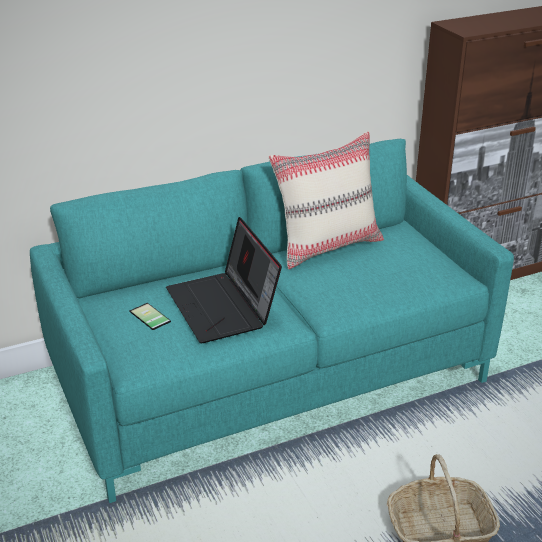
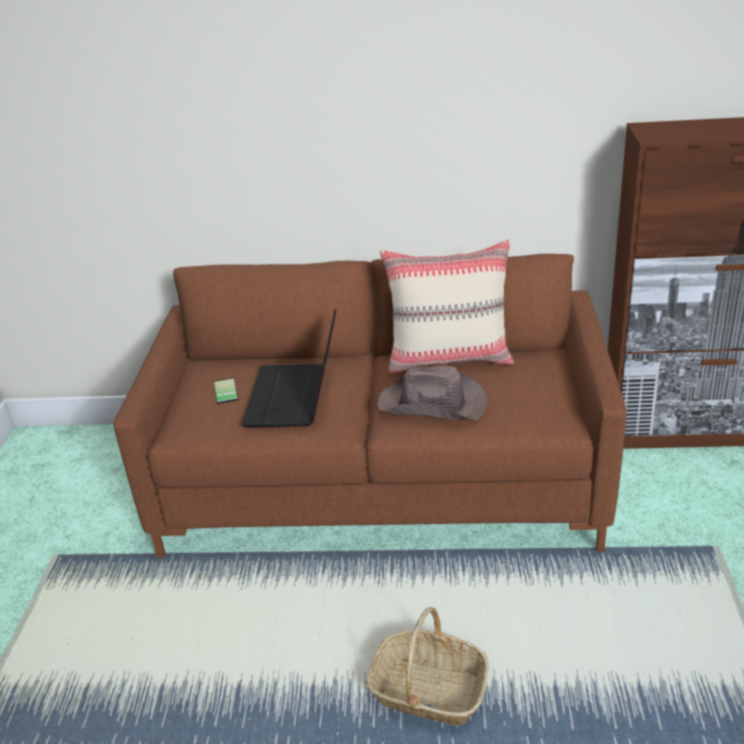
camera: 30 degrees right, 0 degrees up
(270, 377) = (381, 483): turquoise sofa -> brown sofa
(350, 286) = (433, 404): none -> brown hat

